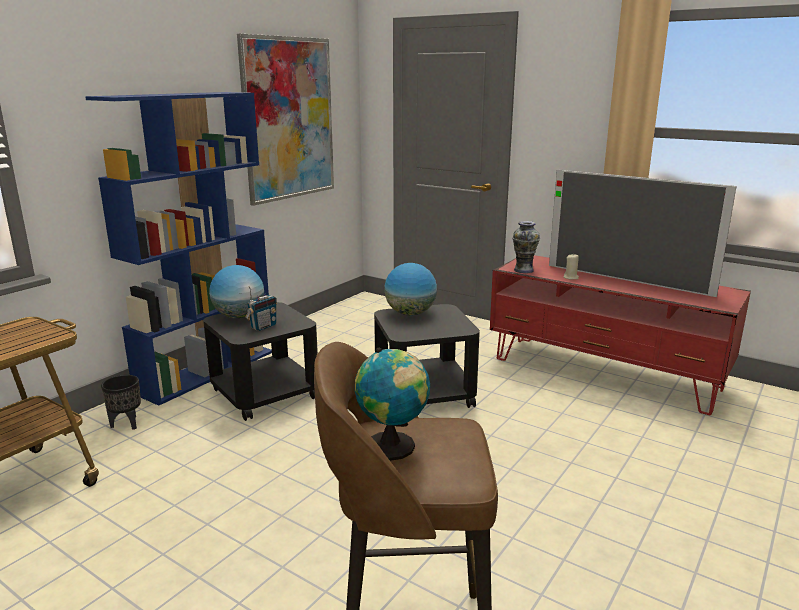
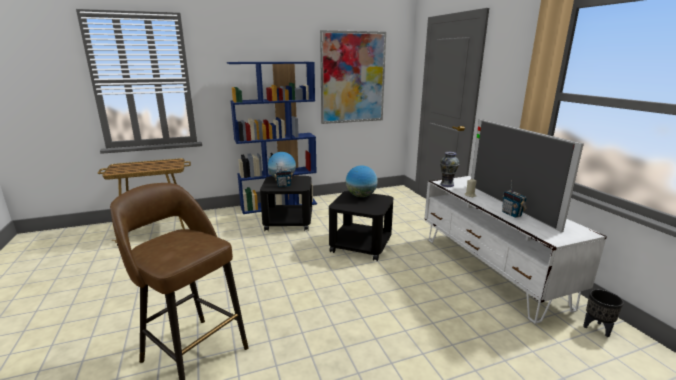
camera: 35 degrees right, 0 degrees up
(127, 424) = (223, 218): black planter -> black planter (597, 328)
(393, 447) = (168, 241): globe -> none
(604, 373) = (490, 270): red tv stand -> white tv stand
(646, 289) = (511, 214): none -> radio

